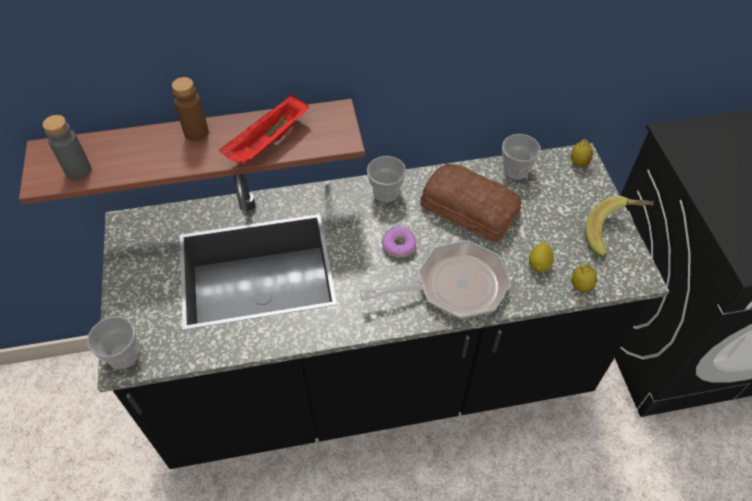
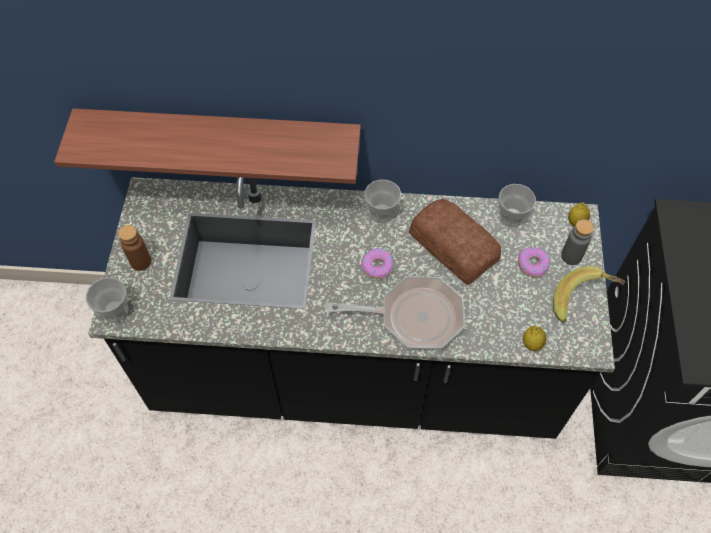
camera: 15 degrees right, 5 degrees up
(78, 170) = (107, 145): grey bottle -> grey bottle (571, 256)
(196, 132) = (214, 130): brown bottle -> brown bottle (140, 262)
(268, 143) = (272, 154): red tray -> none
(539, 264) = (500, 314): lemon -> none
(552, 210) = (532, 264): none -> donut

